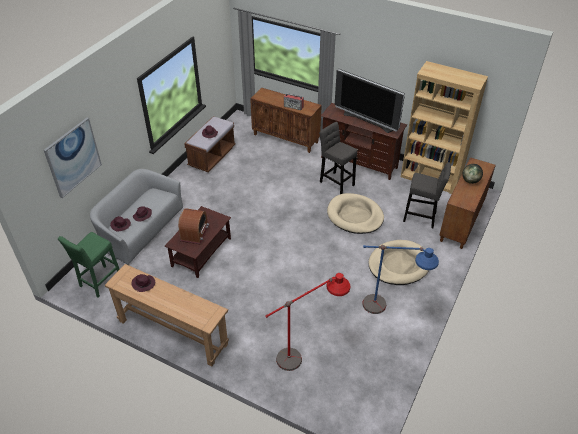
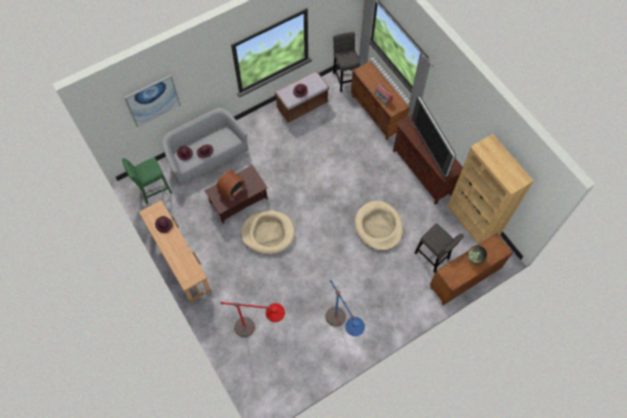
camera: 30 degrees right, 20 degrees up
(336, 182) = (387, 184): grey stool -> grey stool (345, 79)
(398, 264) = (380, 292): beige dog bed -> beige dog bed (268, 233)

